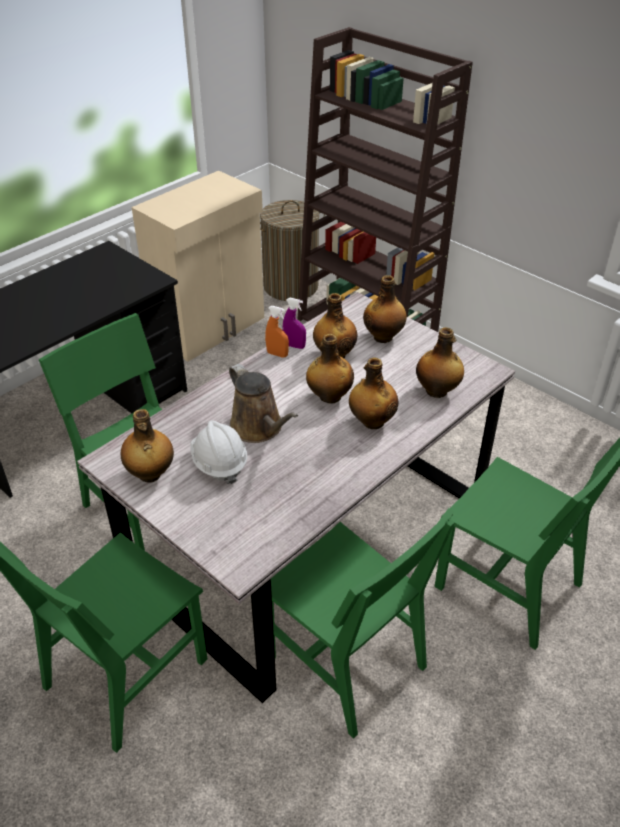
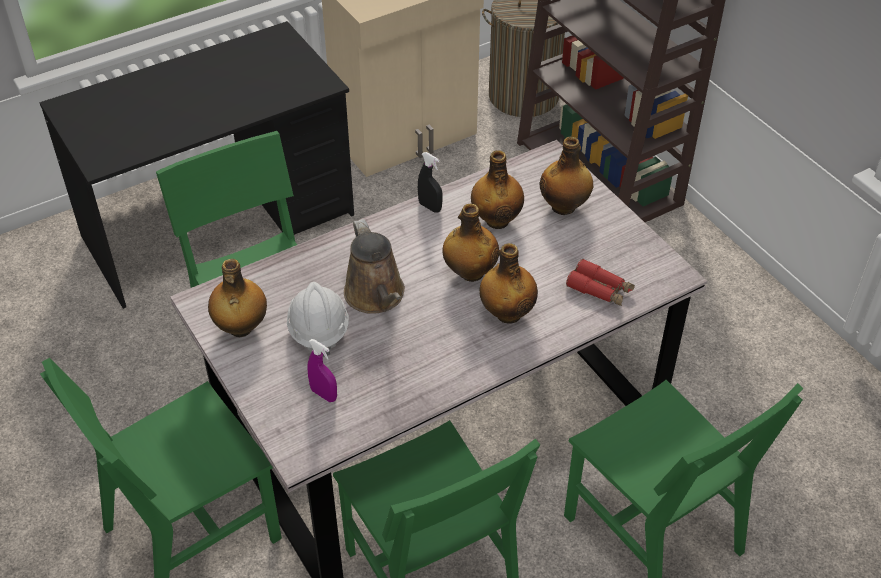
camera: 15 degrees right, 5 degrees up
(277, 354) = (430, 207): orange spray bottle -> black spray bottle
(294, 346) = (453, 199): purple spray bottle -> purple spray bottle (324, 394)
(437, 391) = (600, 289): bottle -> red binoculars

